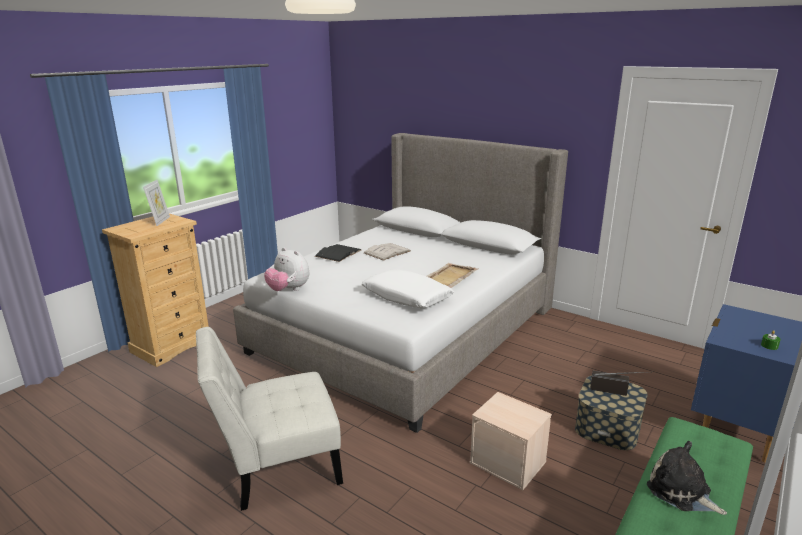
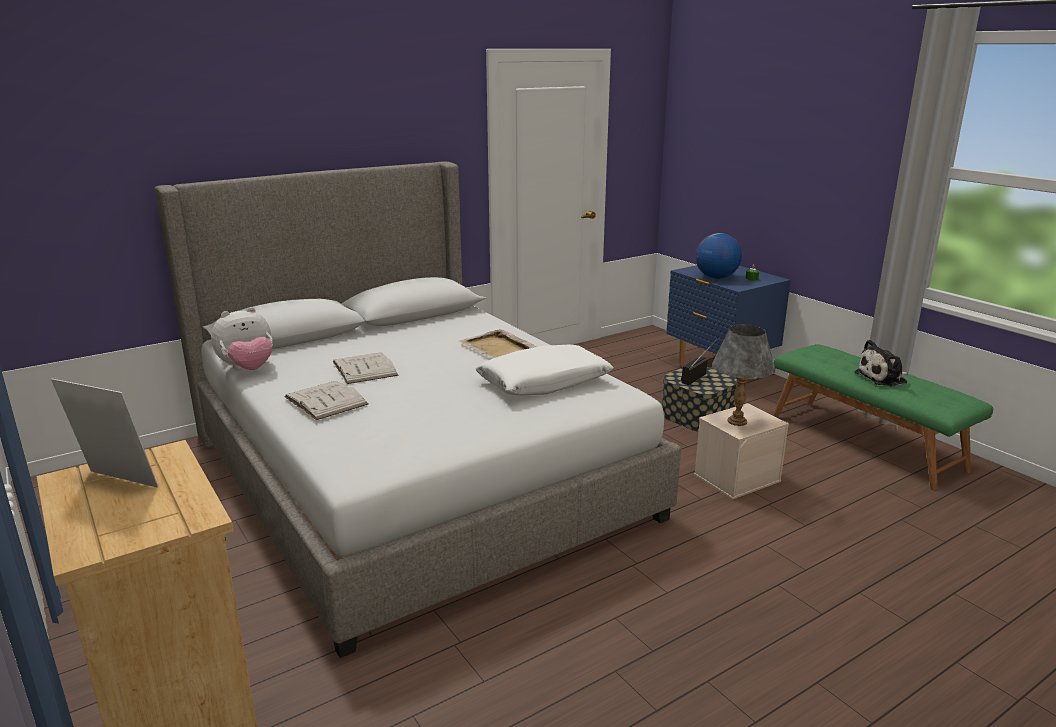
camera: 70 degrees left, 0 degrees up
(277, 466) = (704, 649): white chair -> none
(288, 290) = (442, 459): plush toy -> plush toy (248, 369)
(338, 253) = (326, 400): black book -> white book
(505, 410) = (736, 421): none -> grey table lamp
(736, 327) = (716, 277): none -> globe

